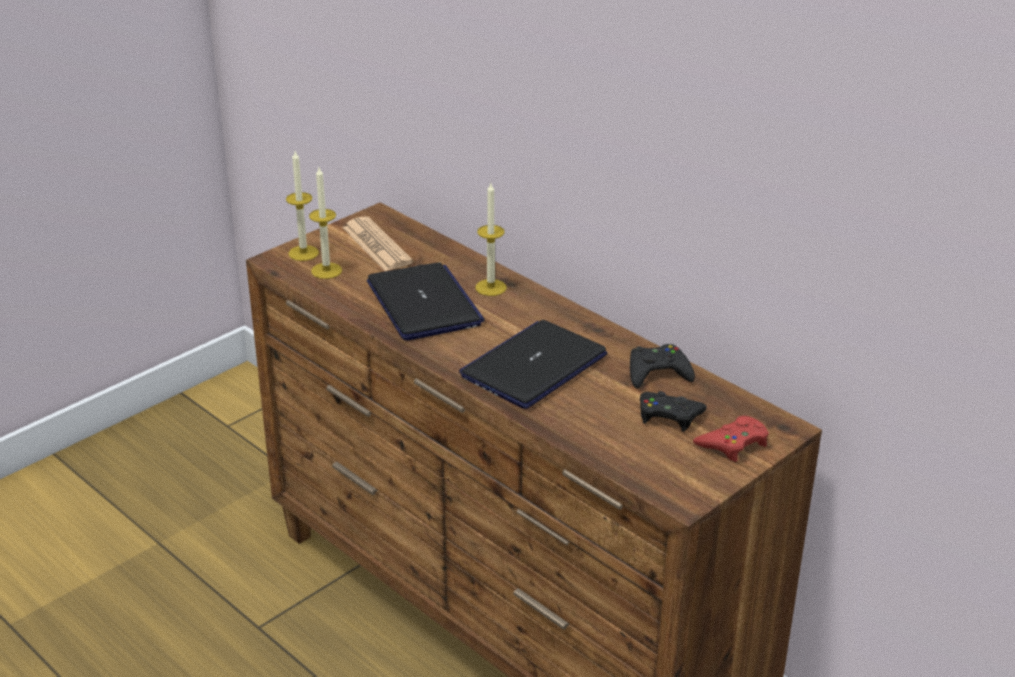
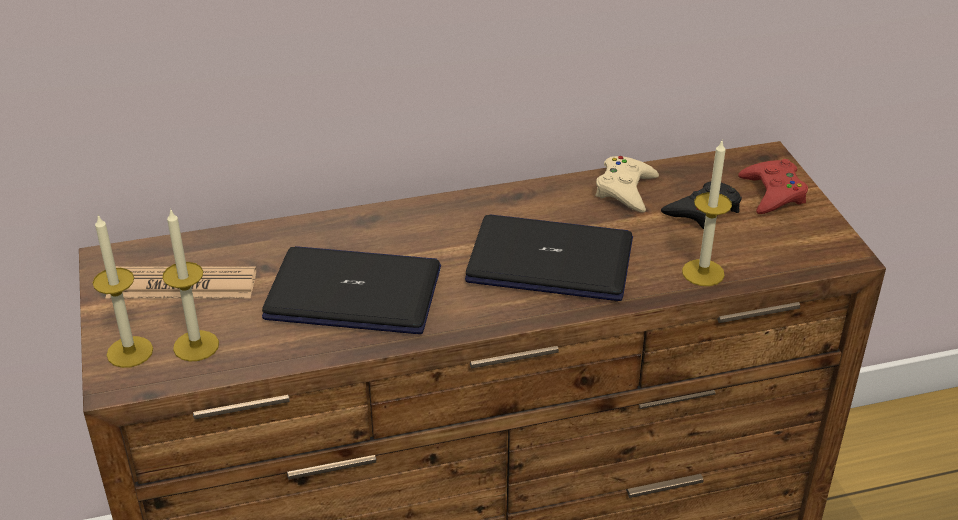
camera: 60 degrees left, 5 degrees up
(491, 287) = (368, 234): candle -> candle (703, 273)
(534, 366) = (551, 260): laptop -> laptop turned 120 degrees clockwise
(657, 372) = (625, 190): black game controller -> beige game controller

